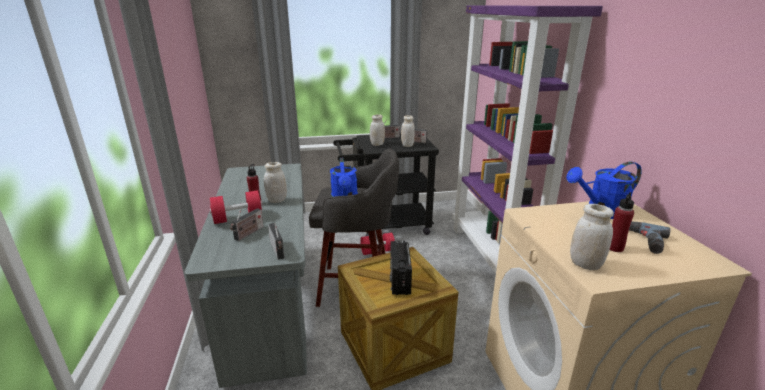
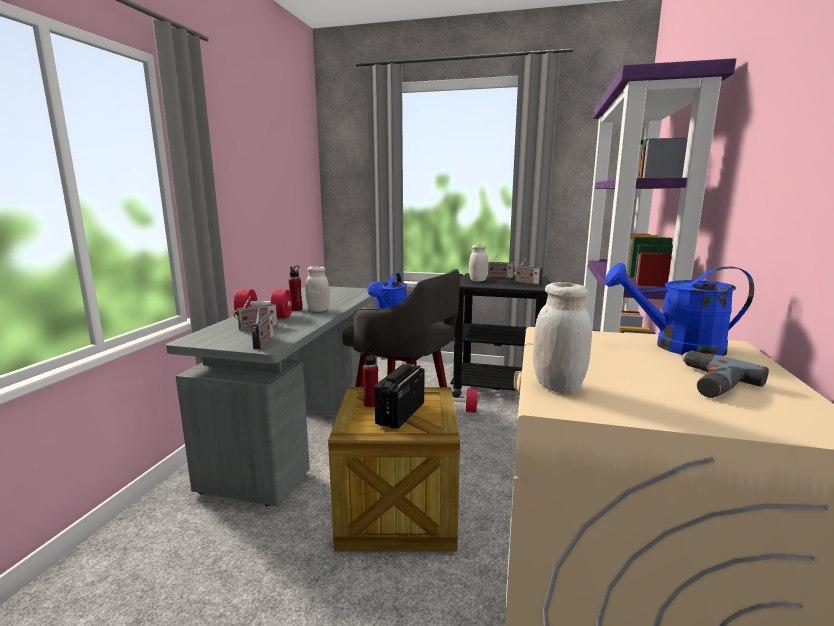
camera: 25 degrees right, 10 degrees down
(407, 145) = (512, 284): white jar -> none
(614, 248) = (639, 380): red bottle -> red bottle (371, 404)

